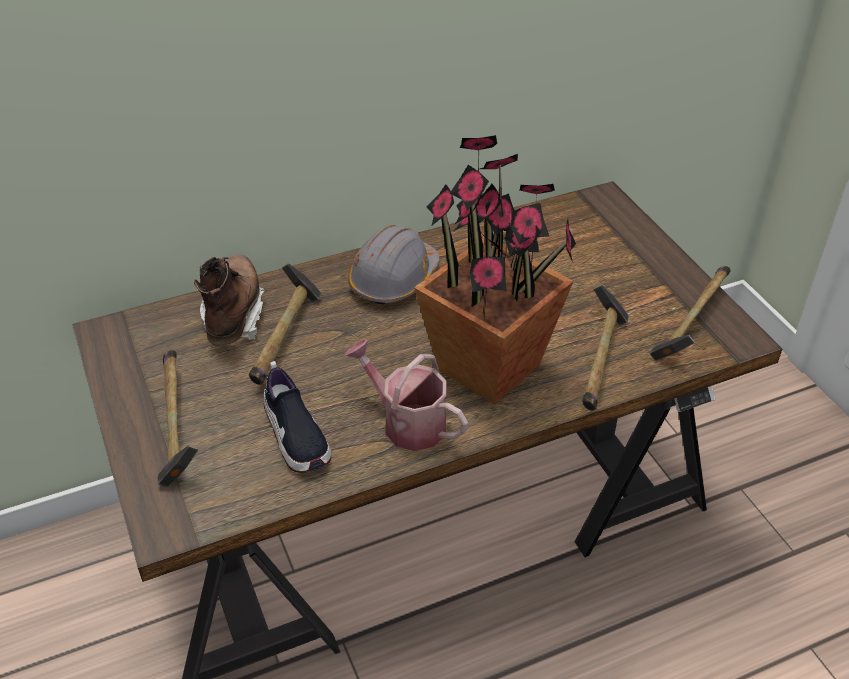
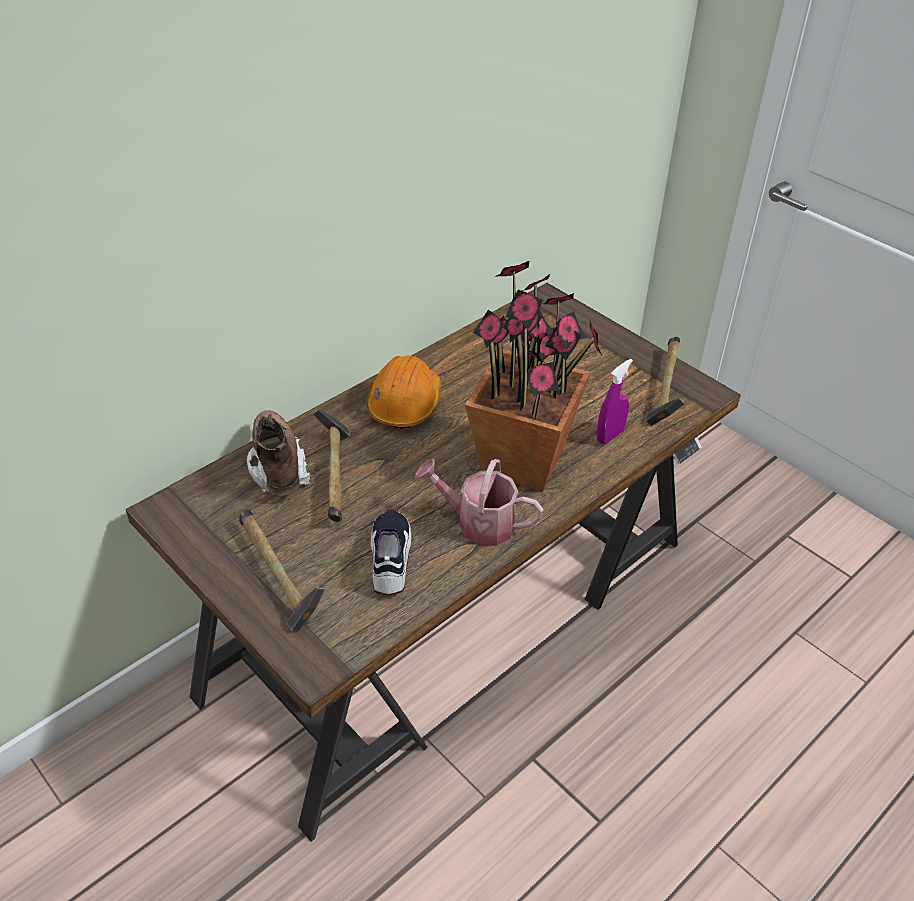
camera: 20 degrees left, 0 degrees up
(296, 437) = (390, 559): shoe -> shoe turned 135 degrees counterclockwise
(394, 279) = (405, 404): grey hard hat -> orange hard hat
(601, 361) = (610, 436): hammer -> purple spray bottle

